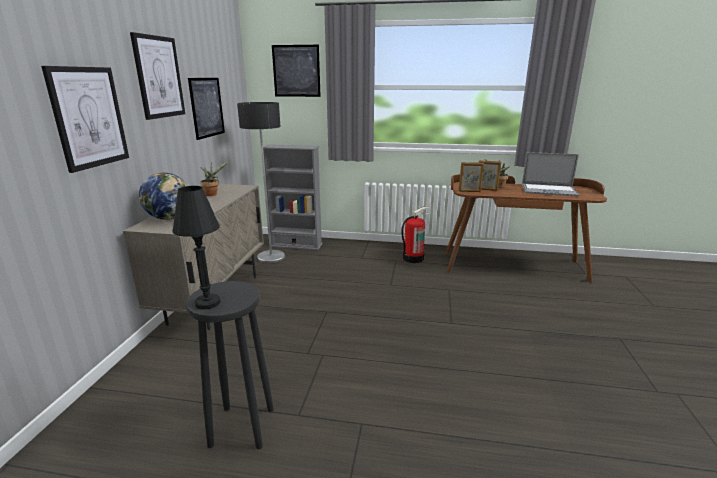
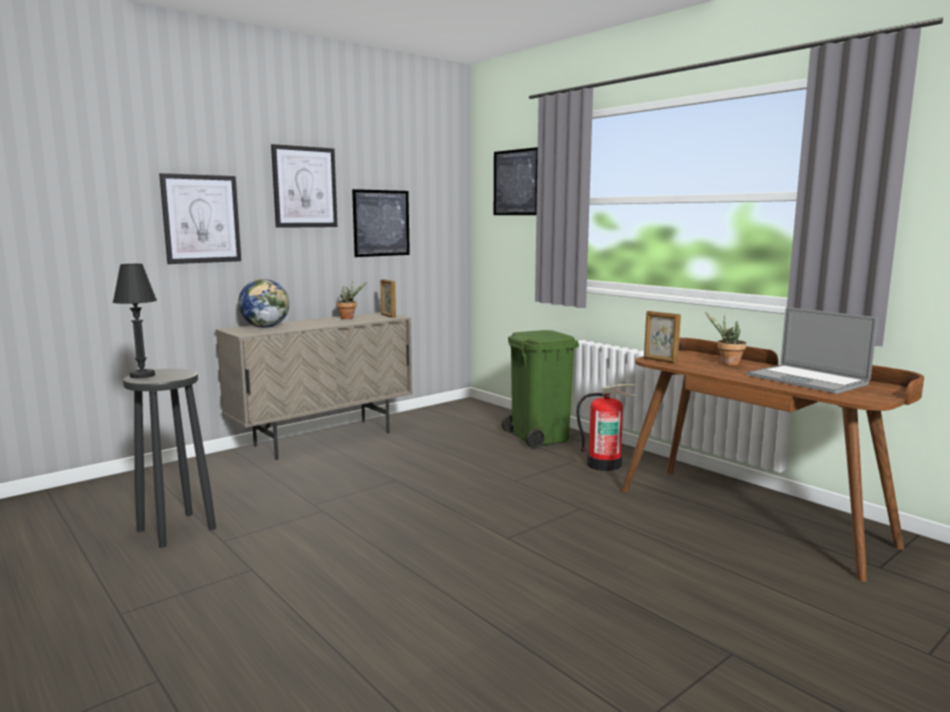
camera: 40 degrees right, 10 degrees down
(271, 257) = (438, 420): floor lamp -> none
(296, 245) = (486, 416): grey bookcase -> none
(351, 251) = (539, 437): none -> green trash can
(486, 189) = (695, 363): picture frame -> picture frame (388, 316)

